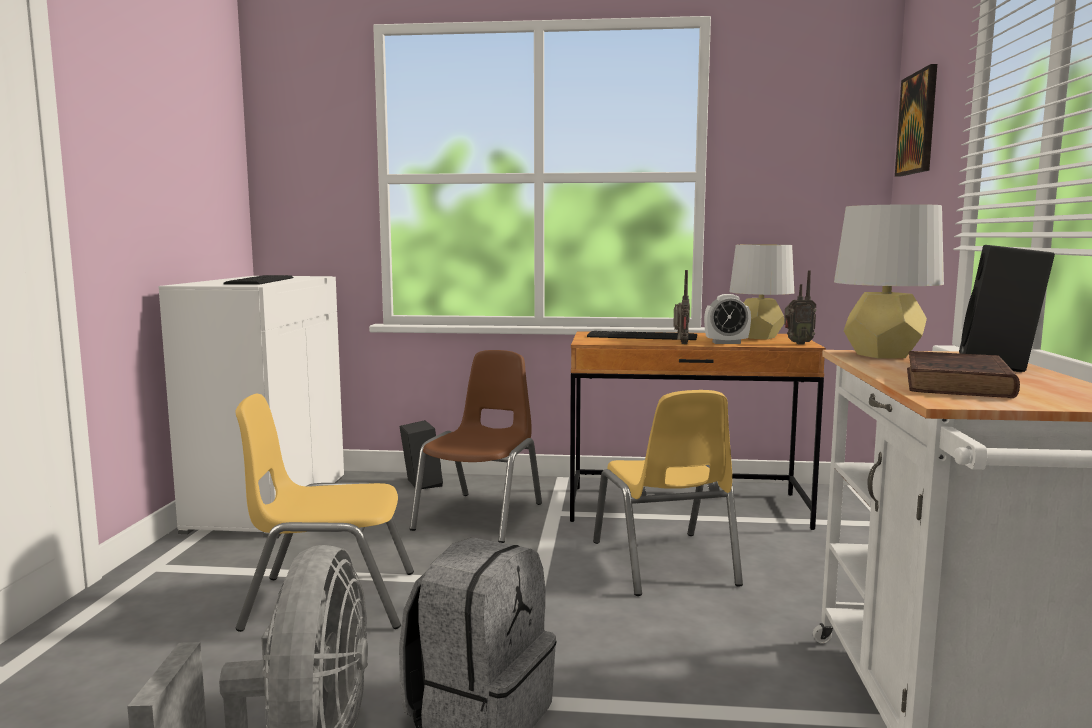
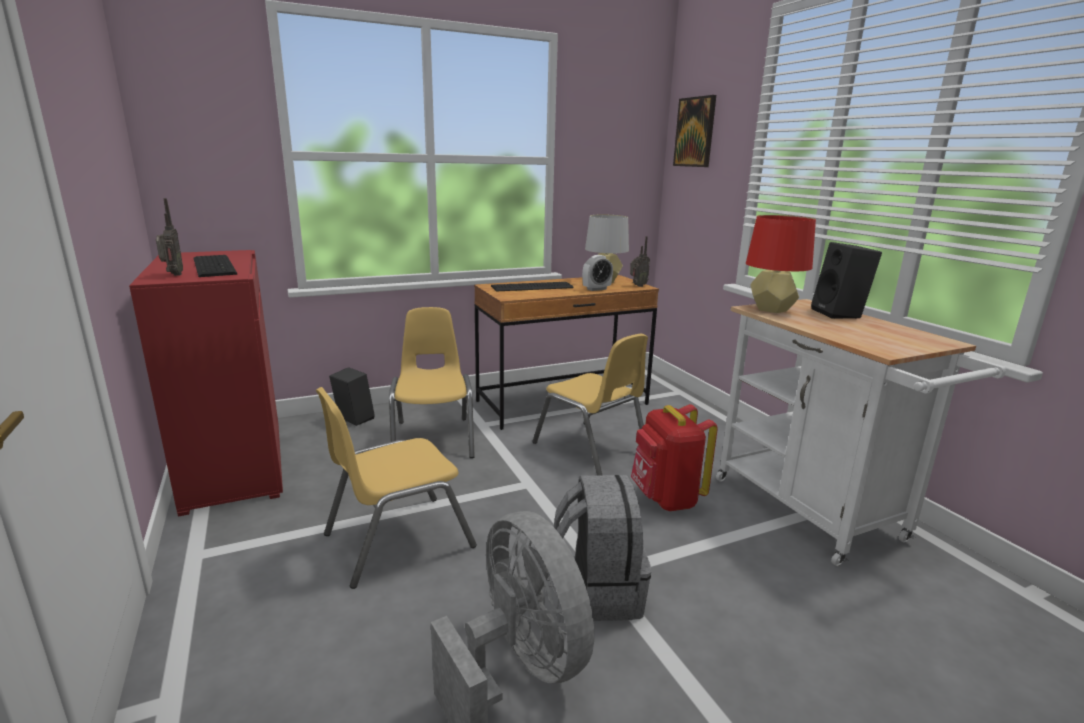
camera: 30 degrees left, 10 degrees up
(268, 502) = (233, 465): white cabinet -> red cabinet
(481, 516) = (433, 439): brown chair -> yellow chair
(680, 343) = (571, 293): radio -> radio (173, 275)
(704, 643) = (666, 499): none -> red backpack
(882, 355) = (771, 309): grey table lamp -> red table lamp
(957, 384) = (858, 334): brown book -> none

